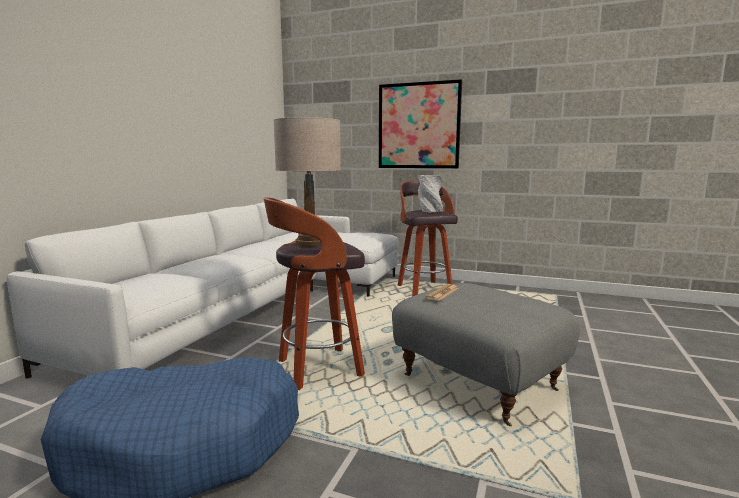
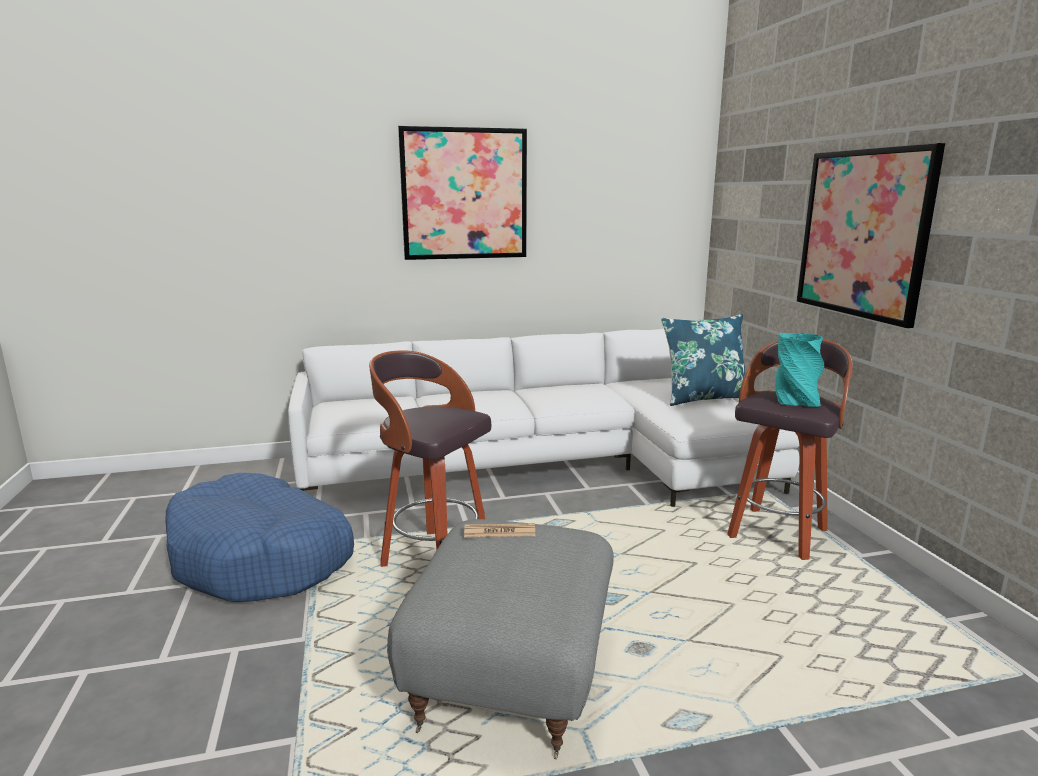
camera: 55 degrees right, 5 degrees up
(152, 87) = (464, 194): none -> picture
(310, 243) = (426, 413): beige table lamp -> none
(339, 233) = (703, 398): none -> blue pillow
(429, 211) = (795, 401): grey vase -> turquoise vase

